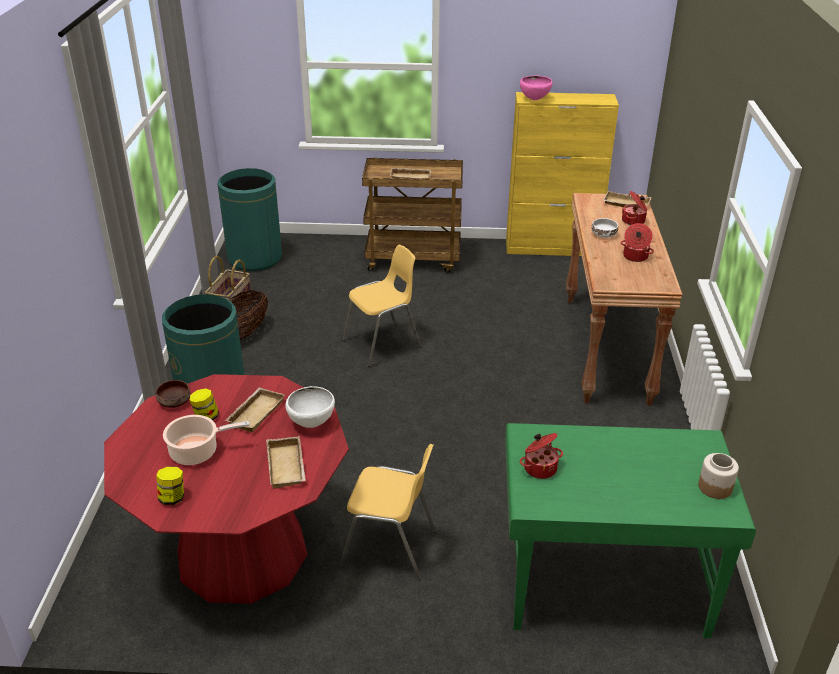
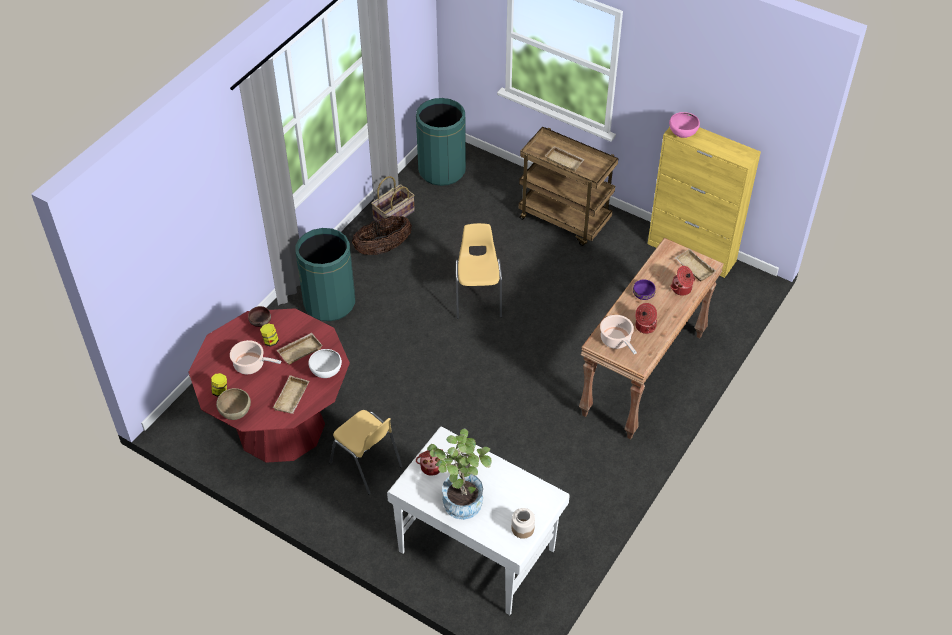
camera: 30 degrees right, 15 degrees up
(216, 515) = (235, 413): none -> brown bowl
(383, 344) = (478, 298): yellow chair -> yellow chair turned 90 degrees counterclockwise
(602, 581) = (476, 549): green desk -> white desk
(604, 235) = (643, 294): white bowl -> purple bowl
(610, 486) = (461, 498): none -> potted plant
(621, 275) = (616, 340): none -> cooking pot

